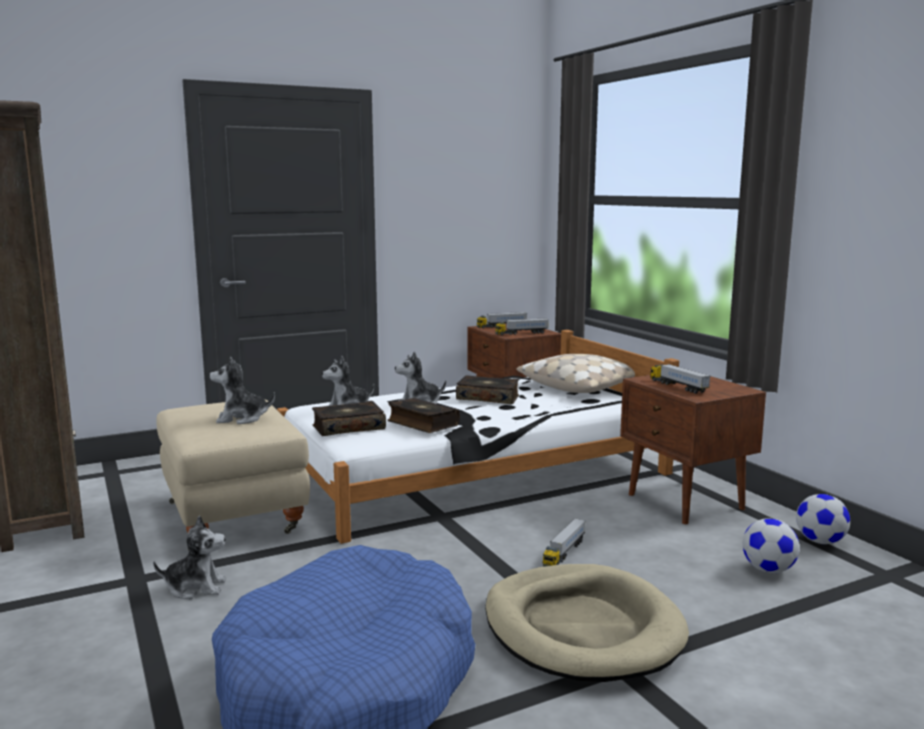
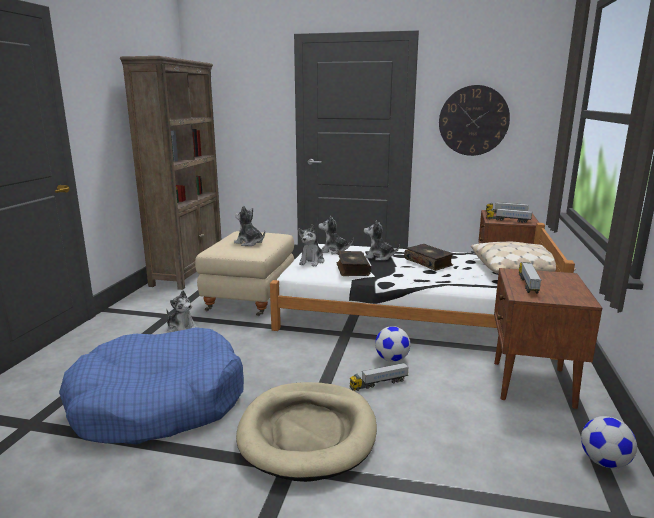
camera: 40 degrees right, 5 degrees up
(348, 427) = (312, 261): book -> plush toy
(447, 211) = (473, 120): none -> wall clock
(768, 570) = (509, 460): football -> football (392, 359)

